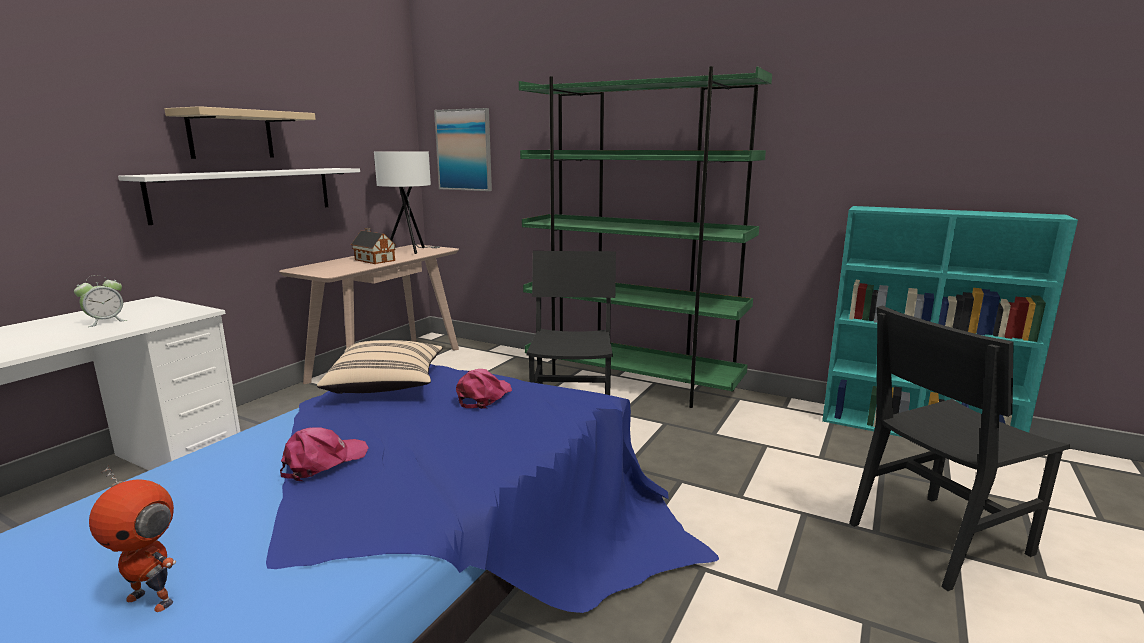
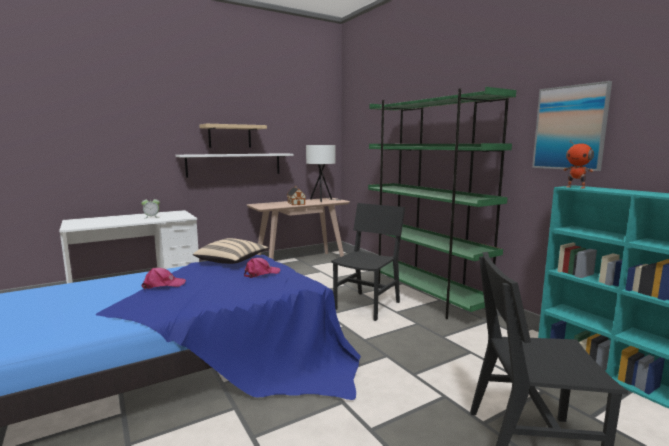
camera: 30 degrees right, 5 degrees down
(153, 599) = (57, 313): toy robot -> toy robot (576, 187)
(464, 150) = (359, 144): picture -> picture (570, 128)

